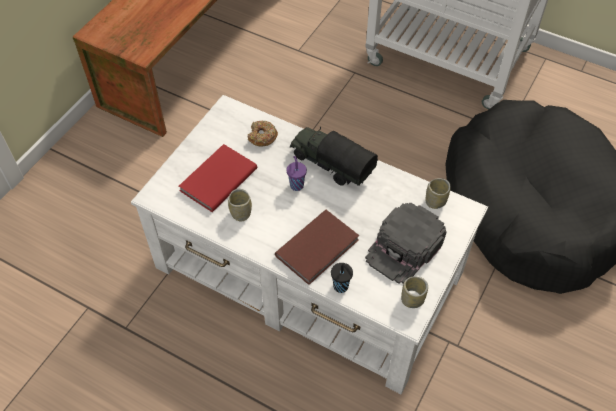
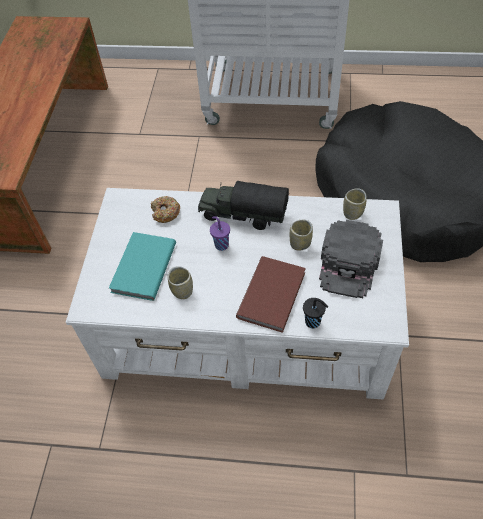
camera: 20 degrees left, 0 degrees up
(216, 179) = (142, 268): red book -> turquoise book
(412, 300) = (382, 308): cup -> cup (300, 243)

